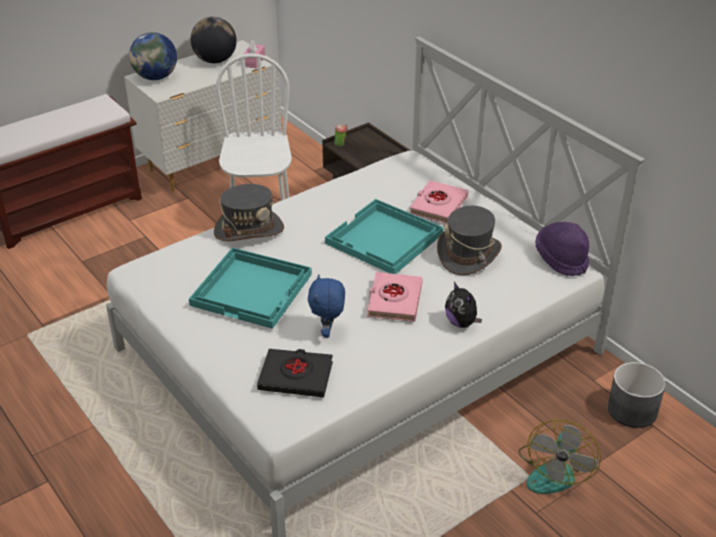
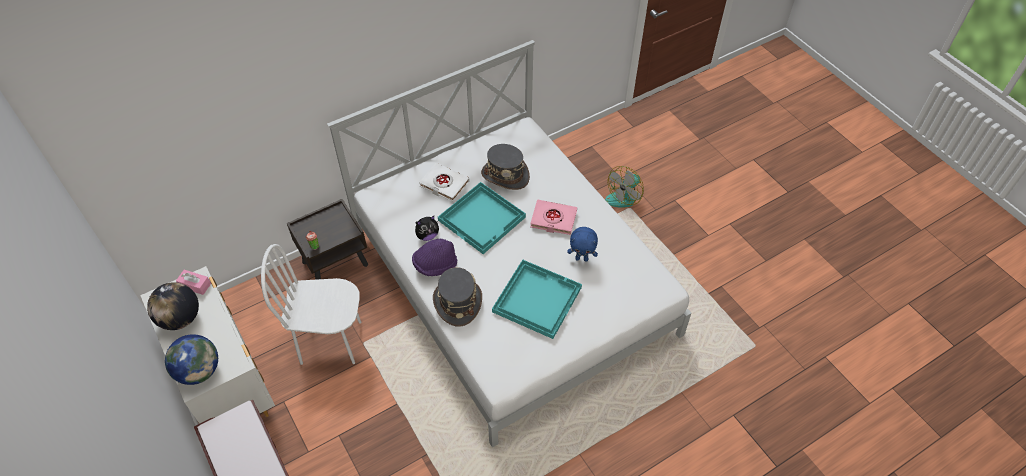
camera: 85 degrees left, 15 degrees up
(296, 377) = (626, 277): black book -> none
(438, 206) = (444, 184): pink book -> white book
(461, 322) = (576, 188): plush toy -> plush toy (427, 235)
(554, 470) = (625, 196): fan -> fan turned 105 degrees clockwise
(561, 259) = (515, 130): purple hat -> purple hat (435, 265)
(632, 410) = (579, 152): grey planter -> none

